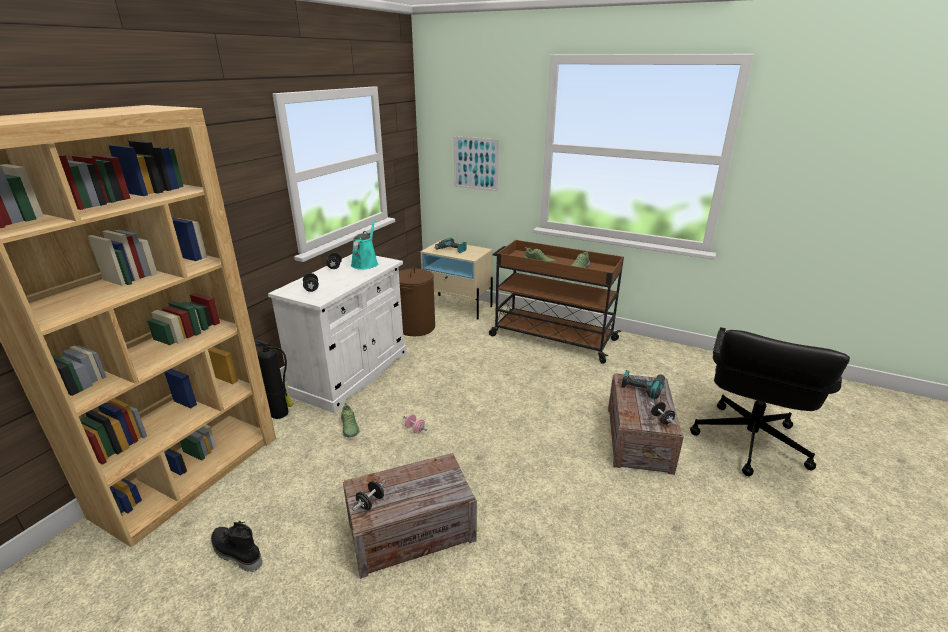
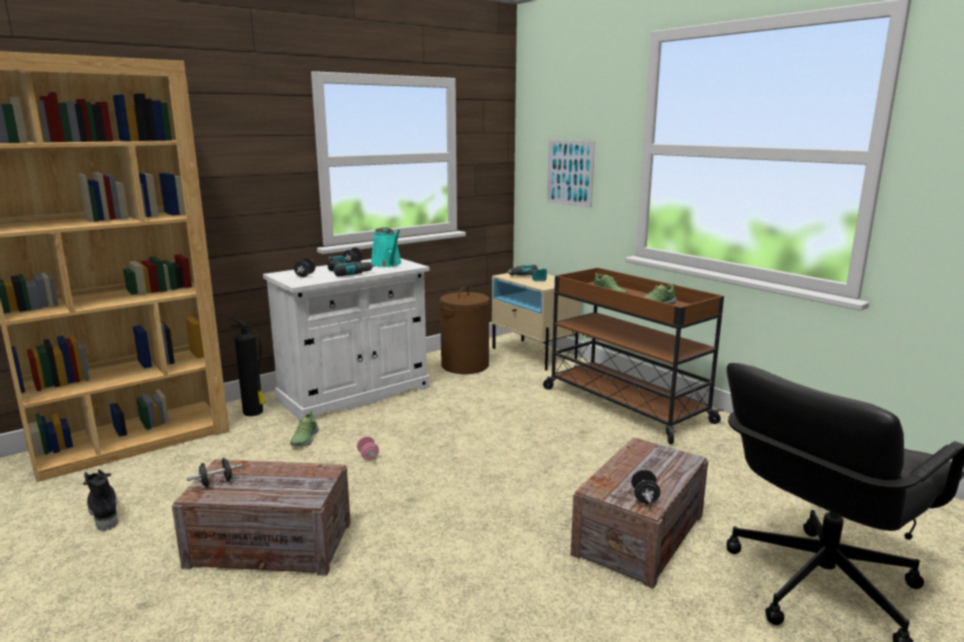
camera: 25 degrees right, 10 degrees down
(365, 263) = (387, 264): turquoise watering can -> turquoise watering can turned 120 degrees clockwise
(642, 387) = (657, 459): power drill -> power drill (348, 273)

